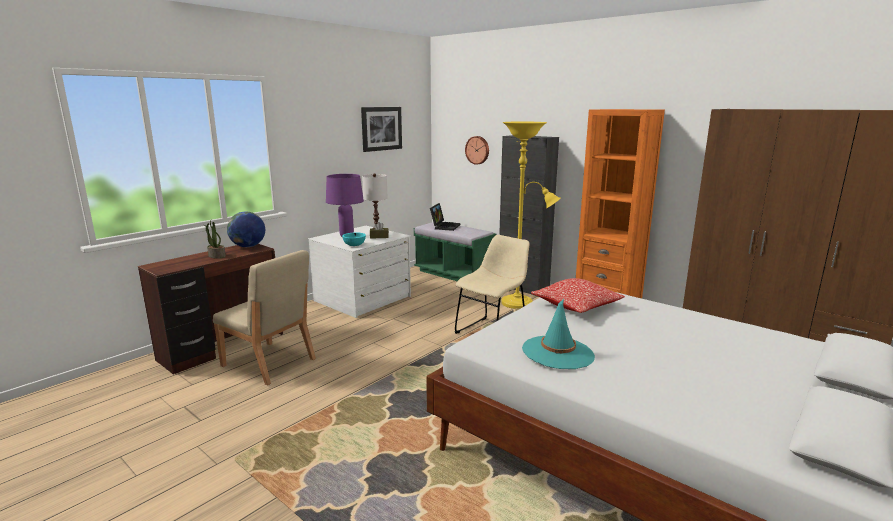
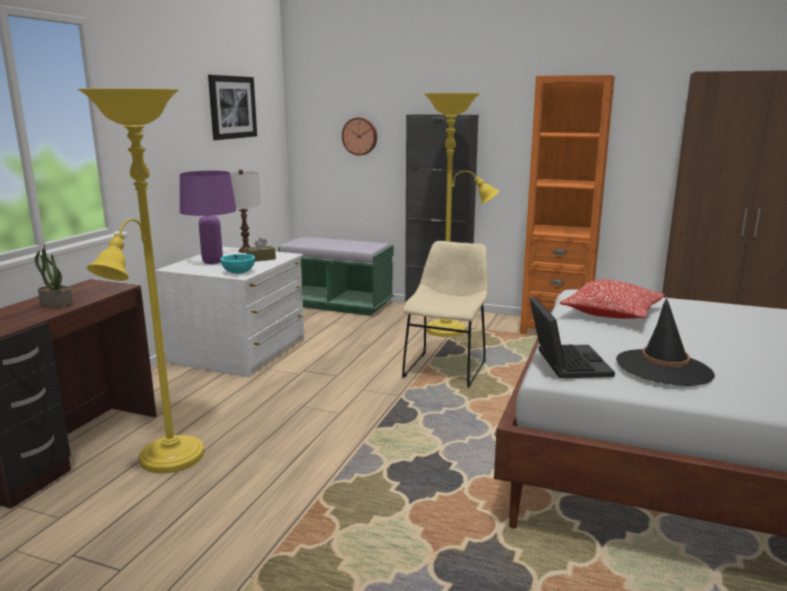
camera: 20 degrees left, 0 degrees up
(248, 246) = (93, 286): globe -> none
(269, 363) = (167, 461): beige chair -> yellow floor lamp
(444, 226) = (322, 241): laptop -> laptop (565, 362)
(558, 353) = (664, 368): turquoise hat -> black hat

